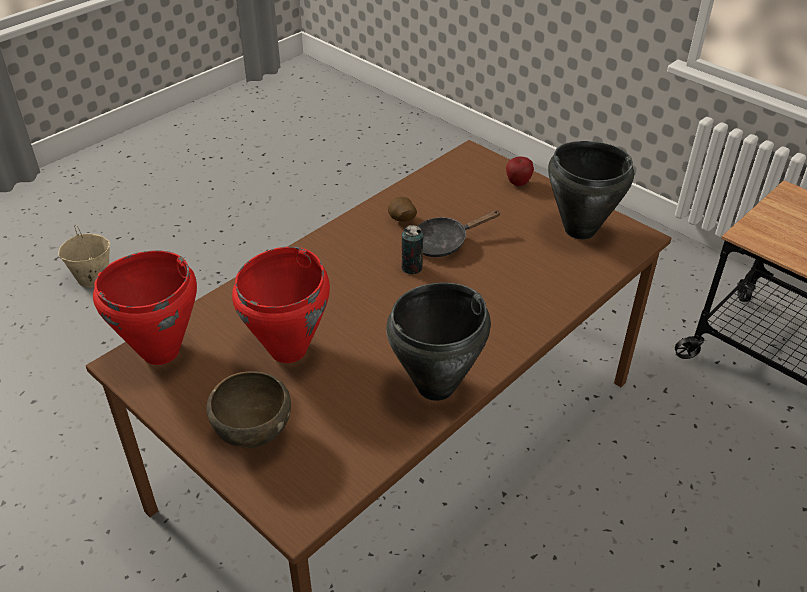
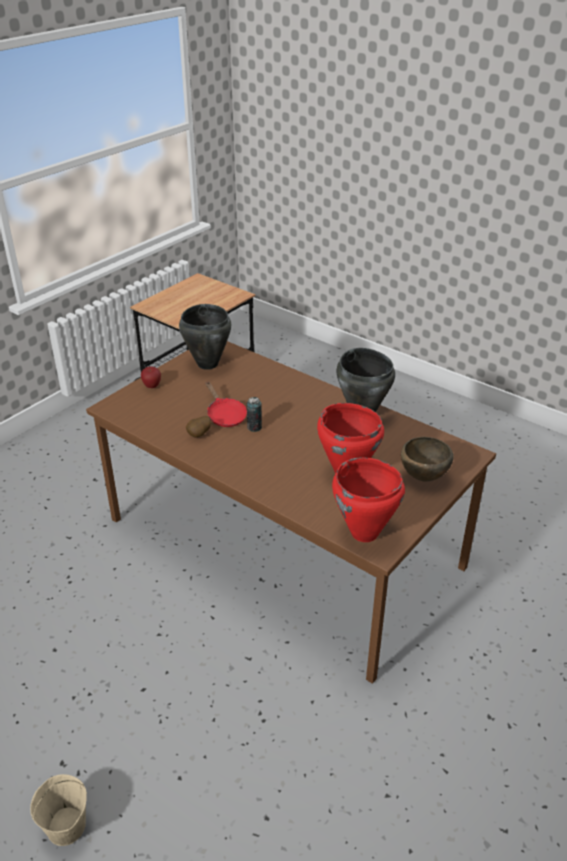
camera: 95 degrees left, 5 degrees down
(444, 242) = (225, 415): black frying pan -> red frying pan

